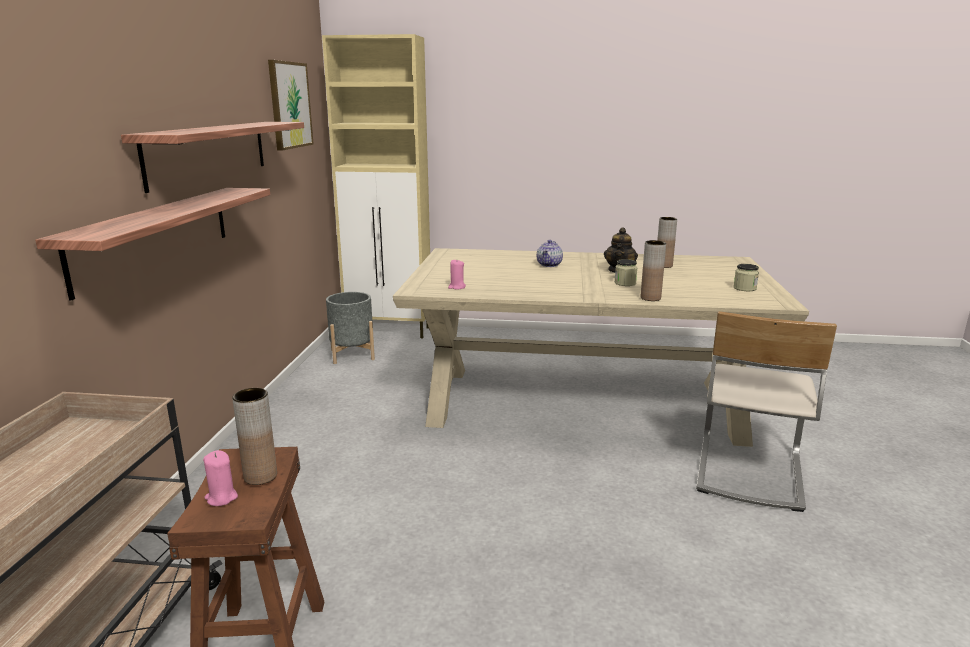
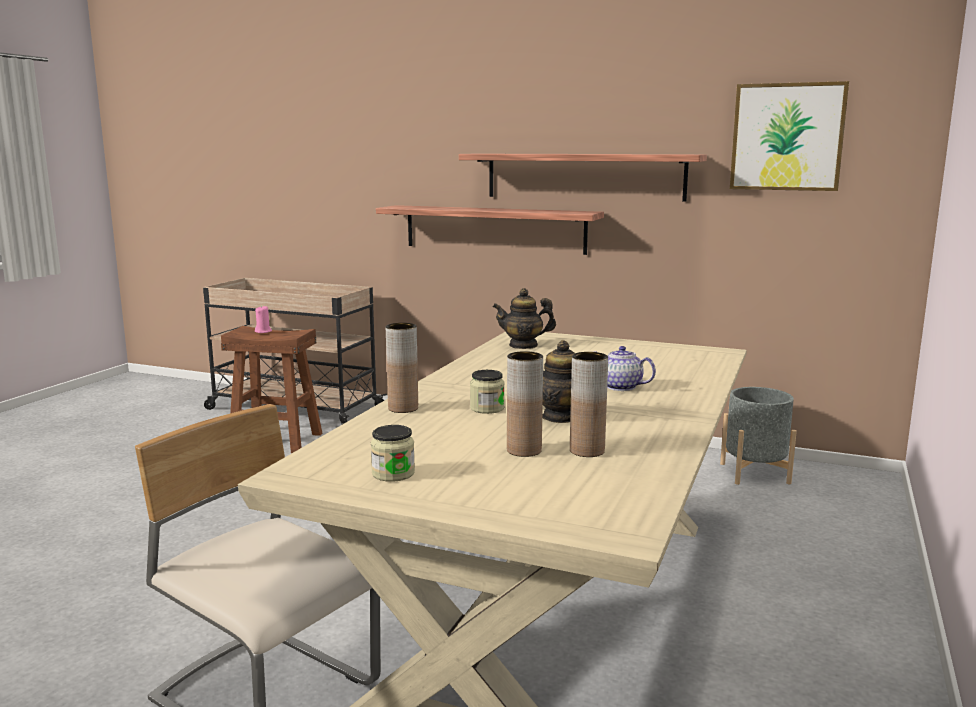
camera: 105 degrees right, 5 degrees down
(260, 476) = (275, 335): brown vase -> brown vase (524, 450)
(390, 331) = (863, 499): beige cabinet -> none
(457, 287) = (523, 345): pink candle -> teapot

